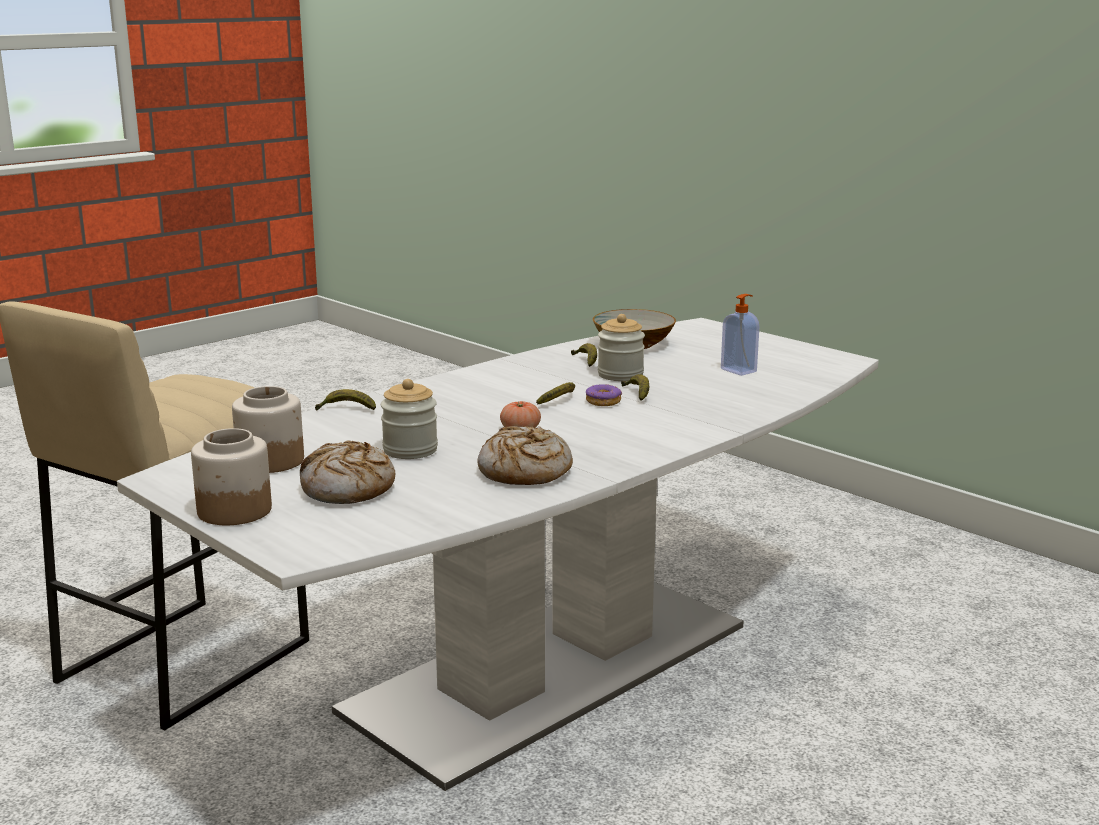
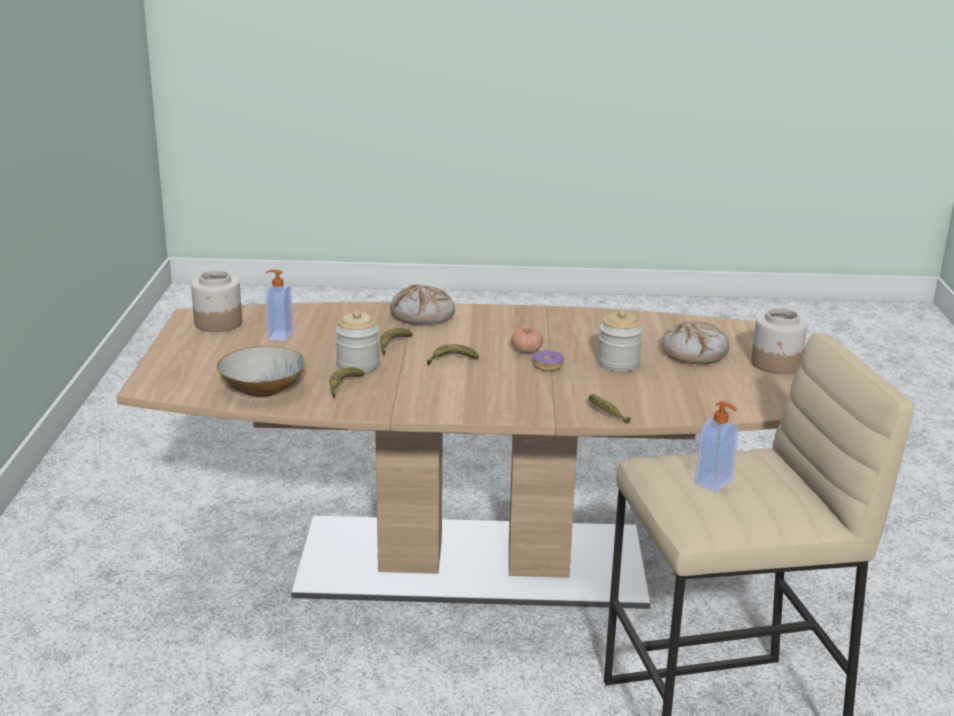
camera: 135 degrees left, 5 degrees up
(183, 385) = (714, 483): none -> soap dispenser
(270, 461) = (717, 390): jar -> jar (218, 323)
(525, 472) = (580, 326): bread -> bread (423, 315)
(548, 668) = (474, 562): white dining table -> brown dining table
(603, 402) = (428, 349): donut -> donut (547, 366)

